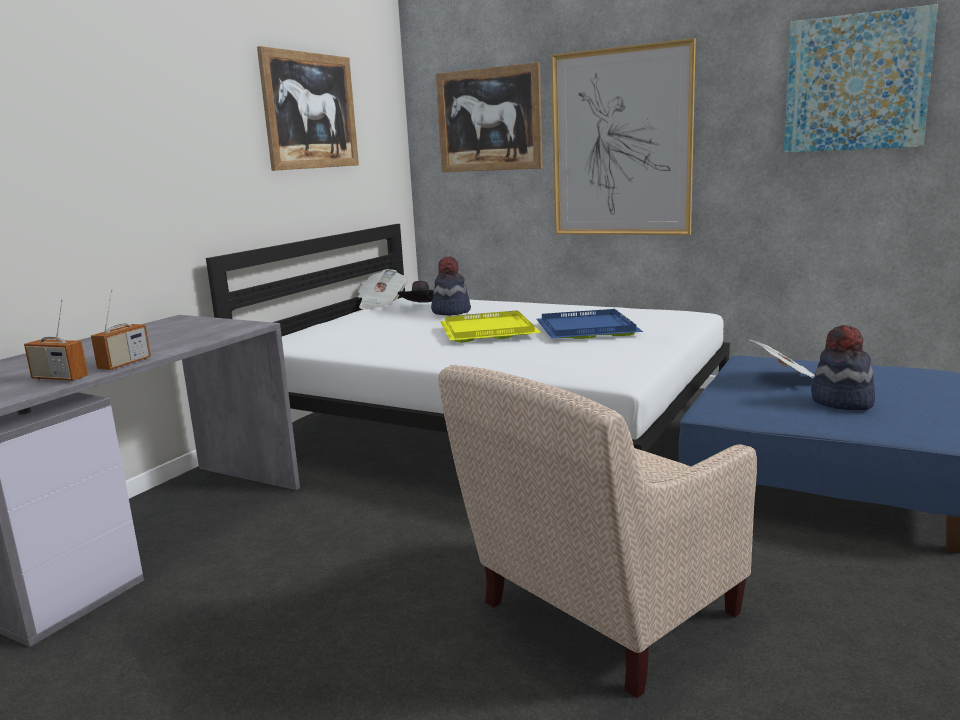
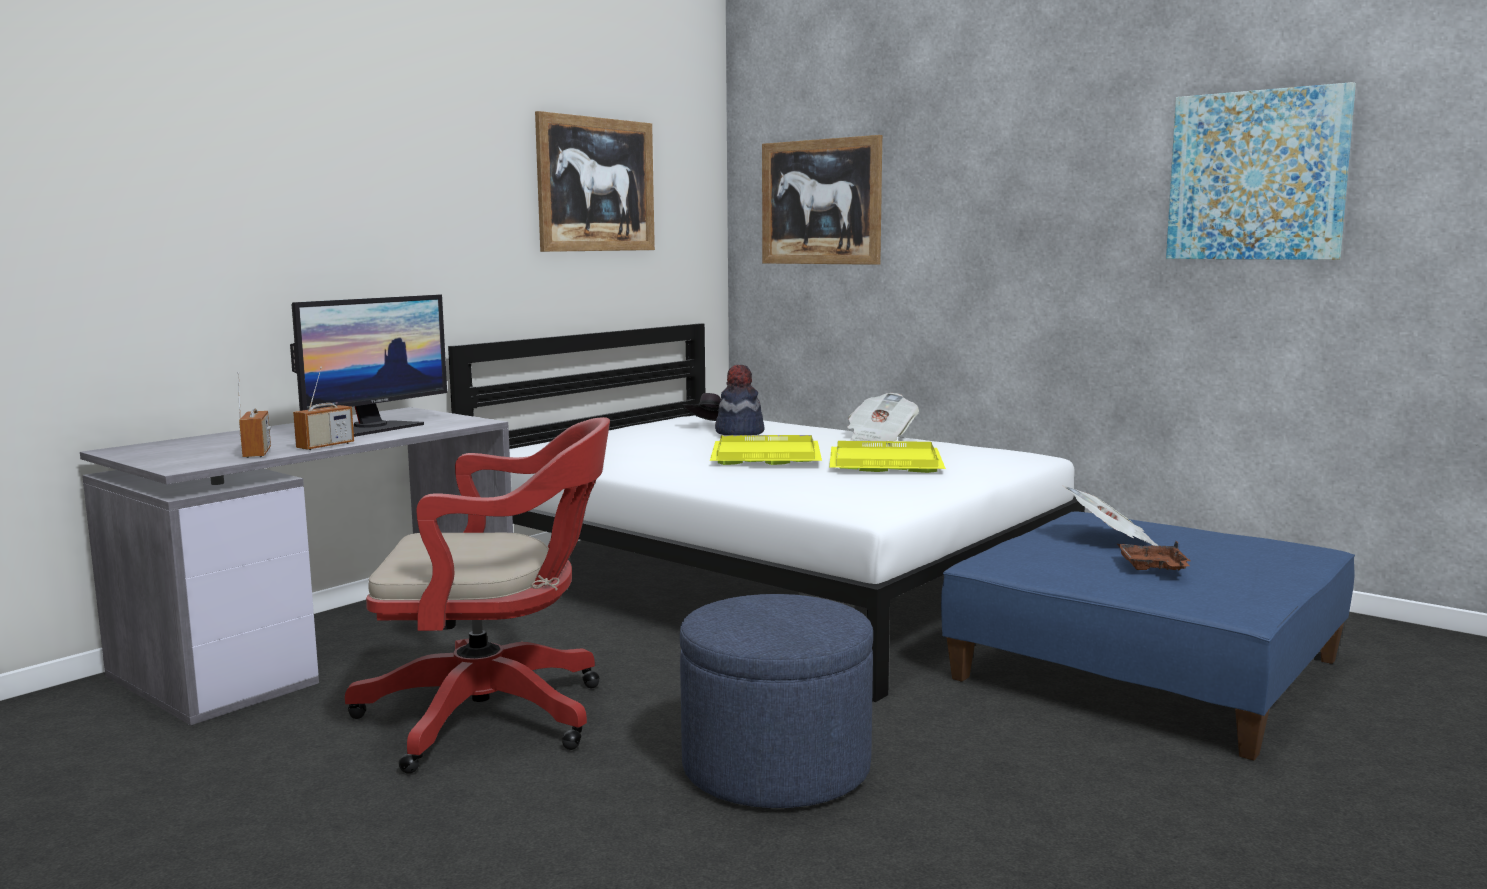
camera: 10 degrees right, 5 degrees down
(60, 378) = (257, 453): radio -> radio turned 135 degrees counterclockwise
(161, 340) = (375, 428): none -> monitor
(325, 595) = (497, 716): none -> red office chair
(381, 304) = (666, 419): newspaper -> newspaper (879, 439)
(584, 328) = (883, 462): blue tray -> yellow tray
(596, 615) = (776, 767): beige armchair -> blue ottoman
(621, 143) = (973, 238): picture -> none
(841, 402) = (1153, 568): hat -> brown tray

